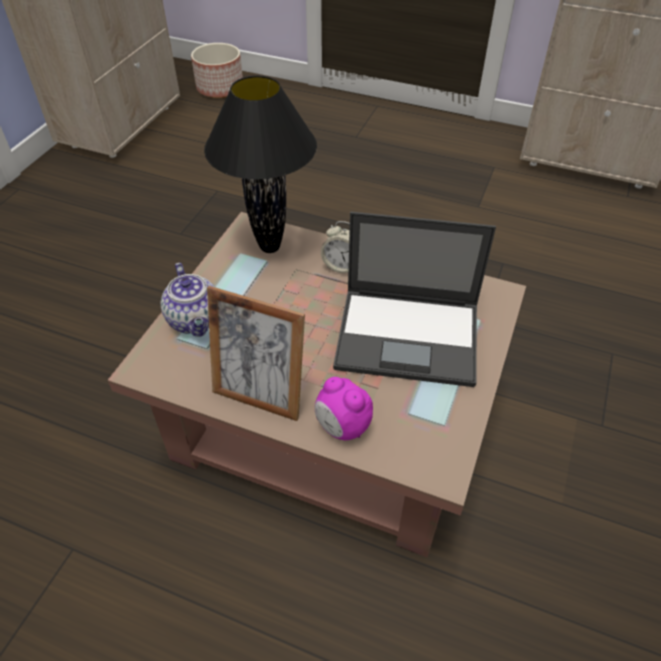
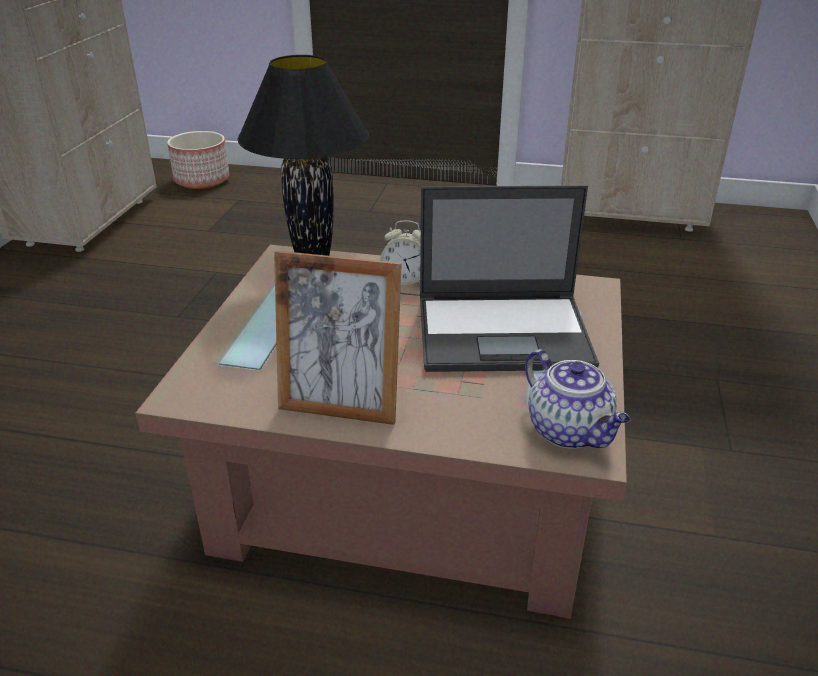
camera: 10 degrees left, 15 degrees down
(196, 320) = (239, 344): teapot -> teapot (570, 431)
(342, 427) = (452, 424): alarm clock -> none

